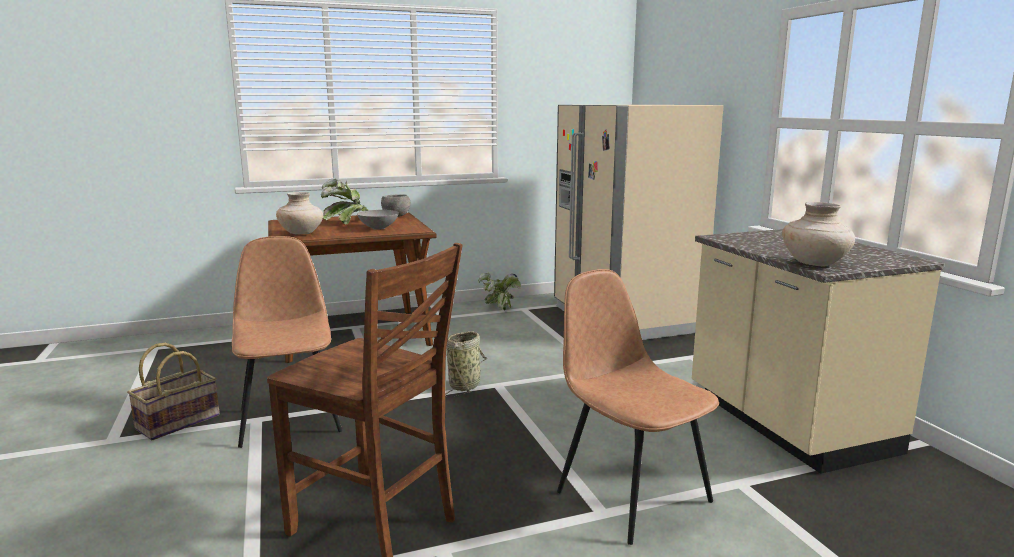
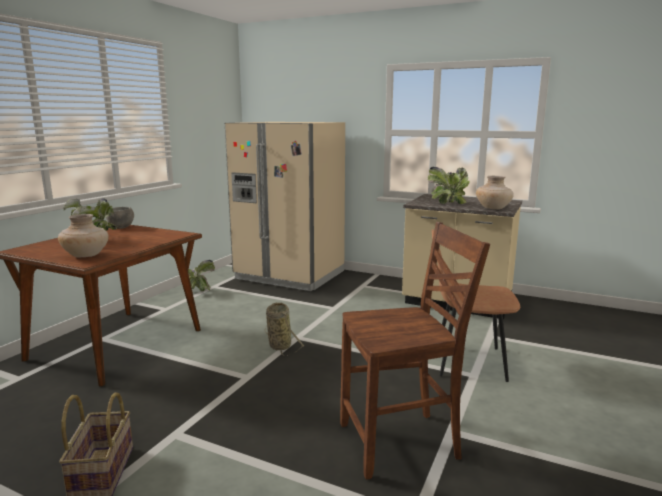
camera: 45 degrees left, 0 degrees up
(290, 419) = (203, 419): brown chair -> none
(378, 228) = (142, 238): grey bowl -> none
(767, 245) = (448, 204): none -> potted plant

